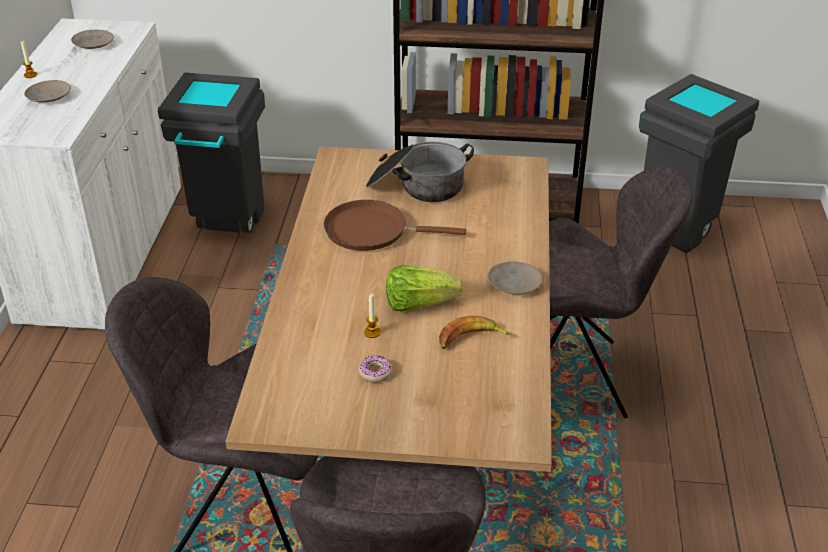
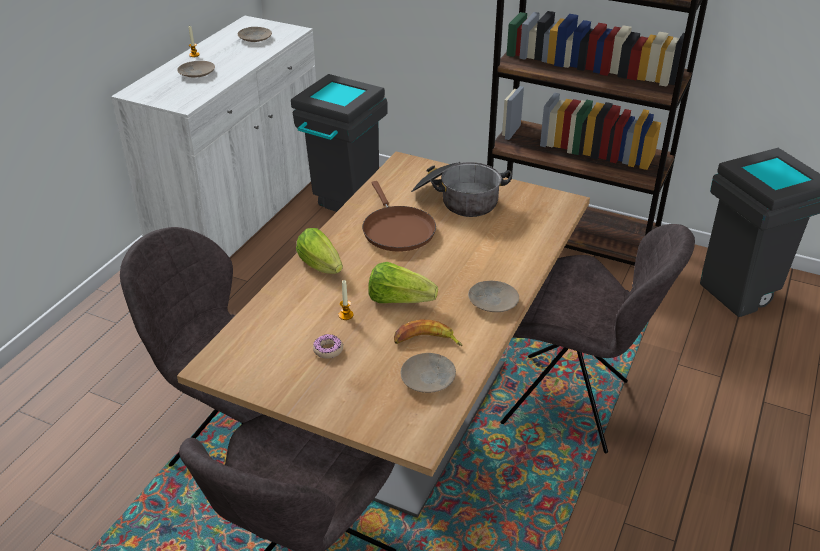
camera: 20 degrees right, 0 degrees up
(315, 287) = (322, 266): none -> lettuce
(372, 231) = (397, 230): brown frying pan -> brown frying pan turned 135 degrees counterclockwise
(495, 375) = (428, 378): none -> beige plate

